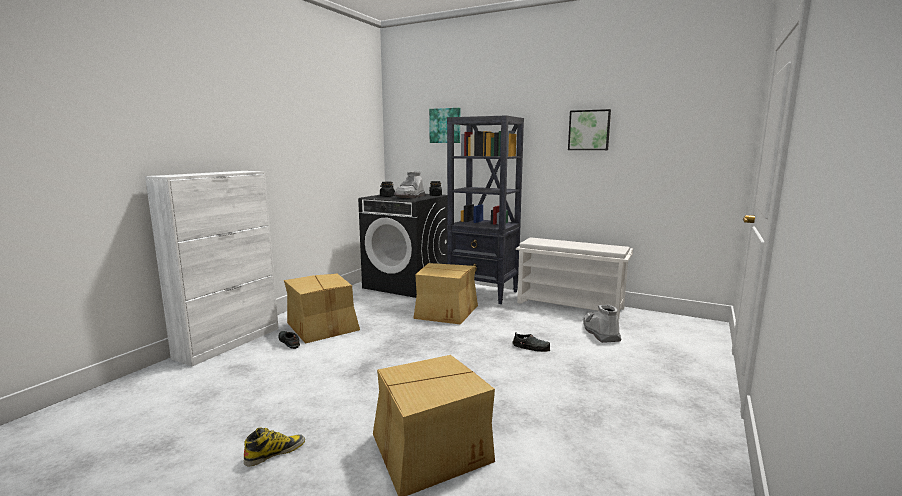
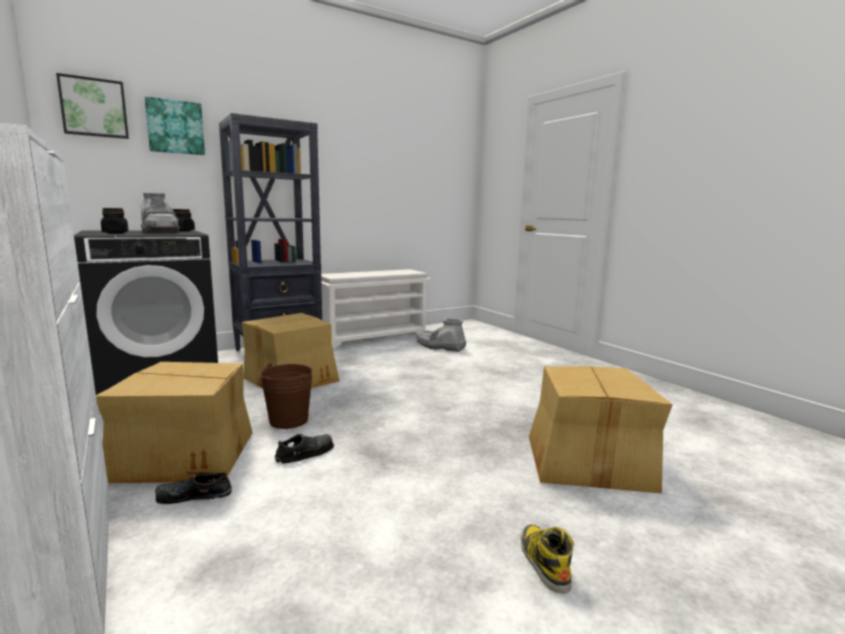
camera: 60 degrees left, 0 degrees up
(384, 332) = (288, 420): none -> brown bucket
(531, 347) = (434, 372): black shoe -> black shoe (305, 452)
(589, 130) = (365, 154): picture -> picture (94, 108)

